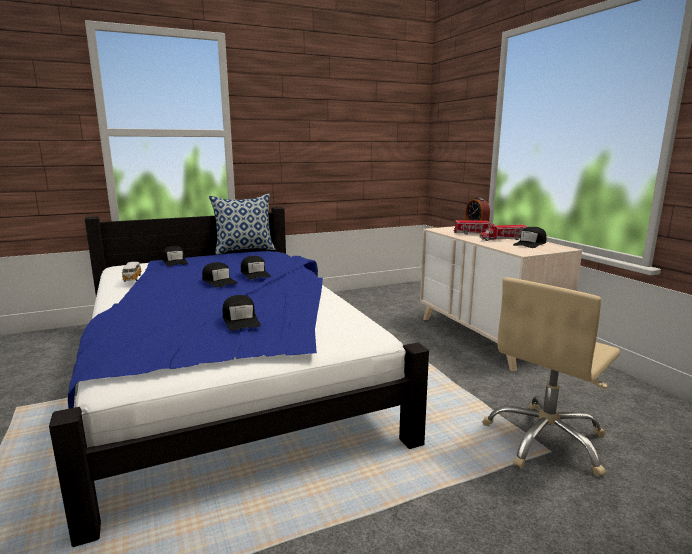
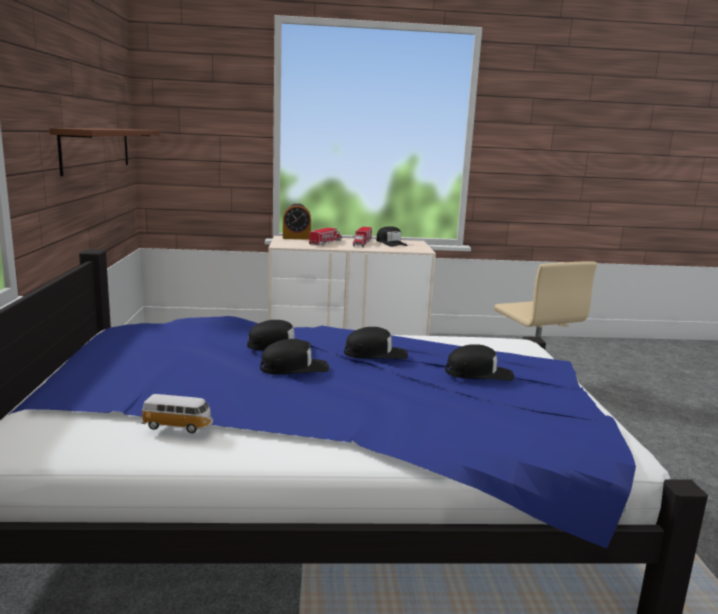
camera: 70 degrees left, 0 degrees up
(175, 262) = (98, 386): black cap -> black cap (375, 353)
(244, 250) = (88, 338): pillow -> none
(355, 152) = (97, 149): none -> brown shelf

